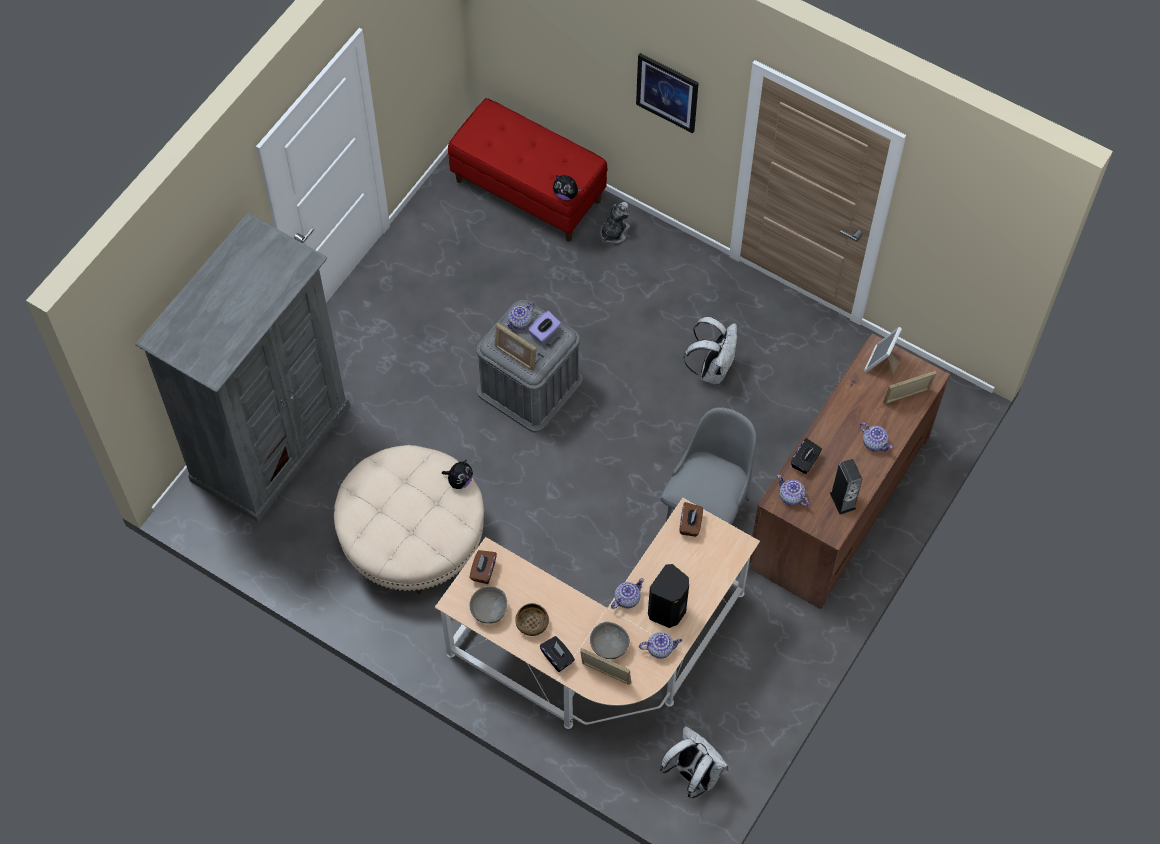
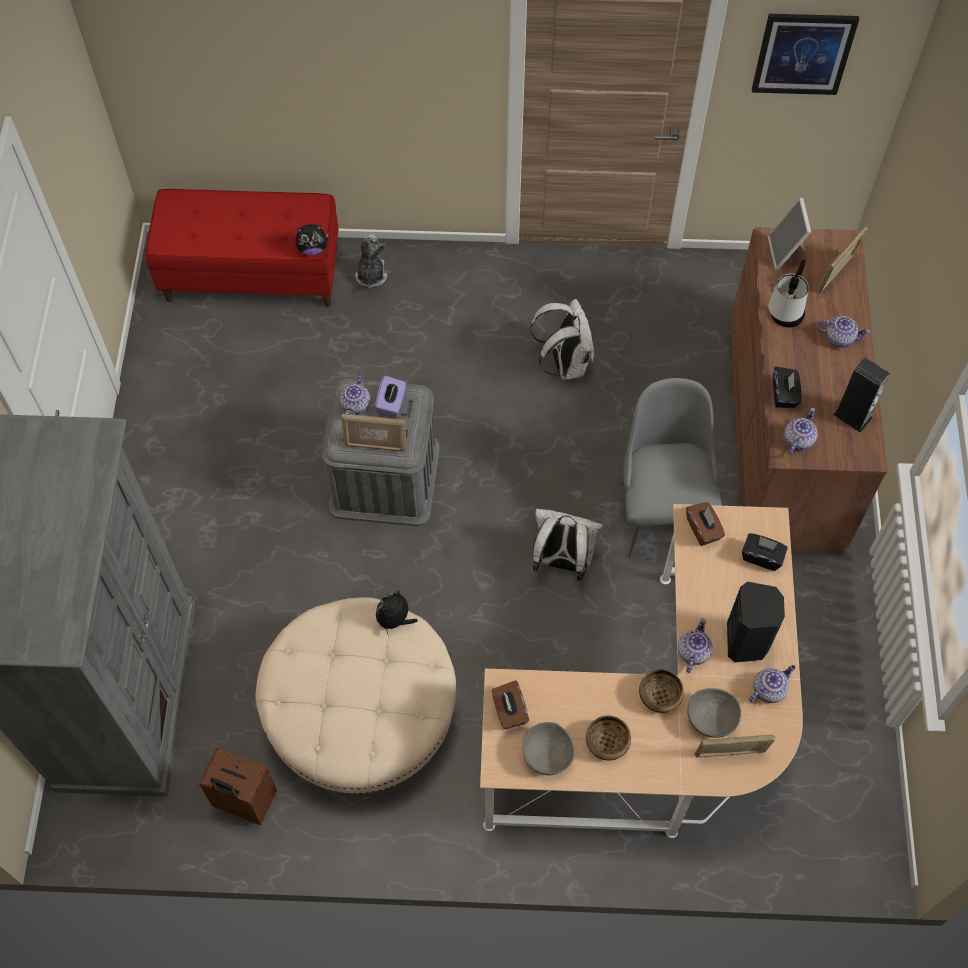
camera: 30 degrees left, 0 degrees up
(303, 552) = (244, 802): none -> brown suitcase
(459, 481) = (395, 620): plush toy -> plush toy turned 150 degrees counterclockwise
(557, 658) = (663, 767): black tissue box -> black tissue box (761, 557)
(586, 613) = (659, 695): none -> bowl
(667, 92) = (396, 62): picture -> picture (803, 53)
(693, 775) = (840, 810): white backpack -> white backpack (562, 561)
(791, 497) = (797, 440): teapot -> teapot turned 105 degrees clockwise
(839, 414) = (782, 326): none -> table lamp

